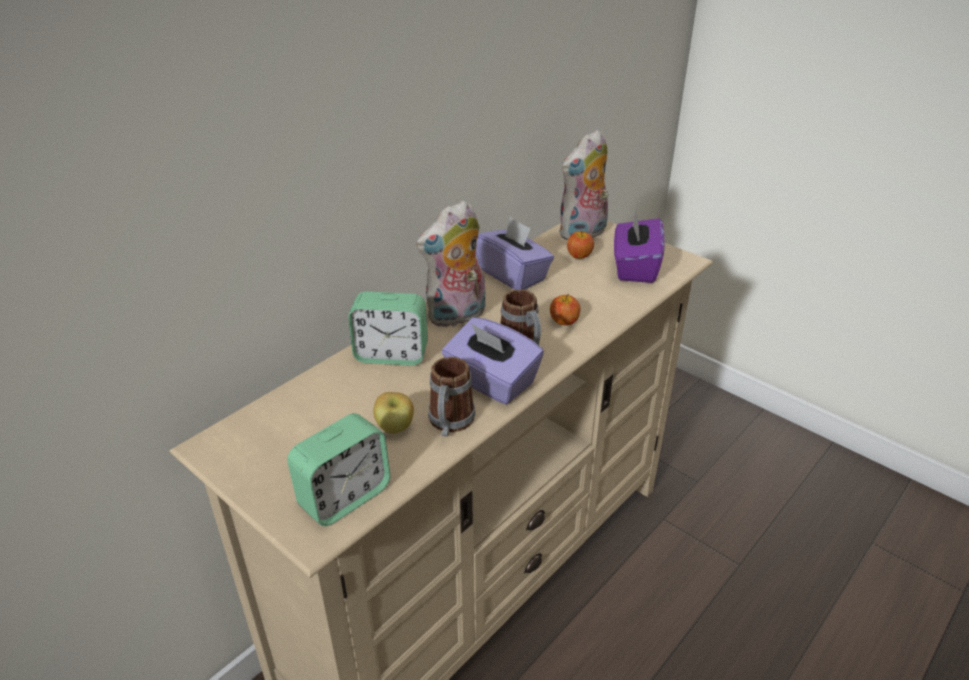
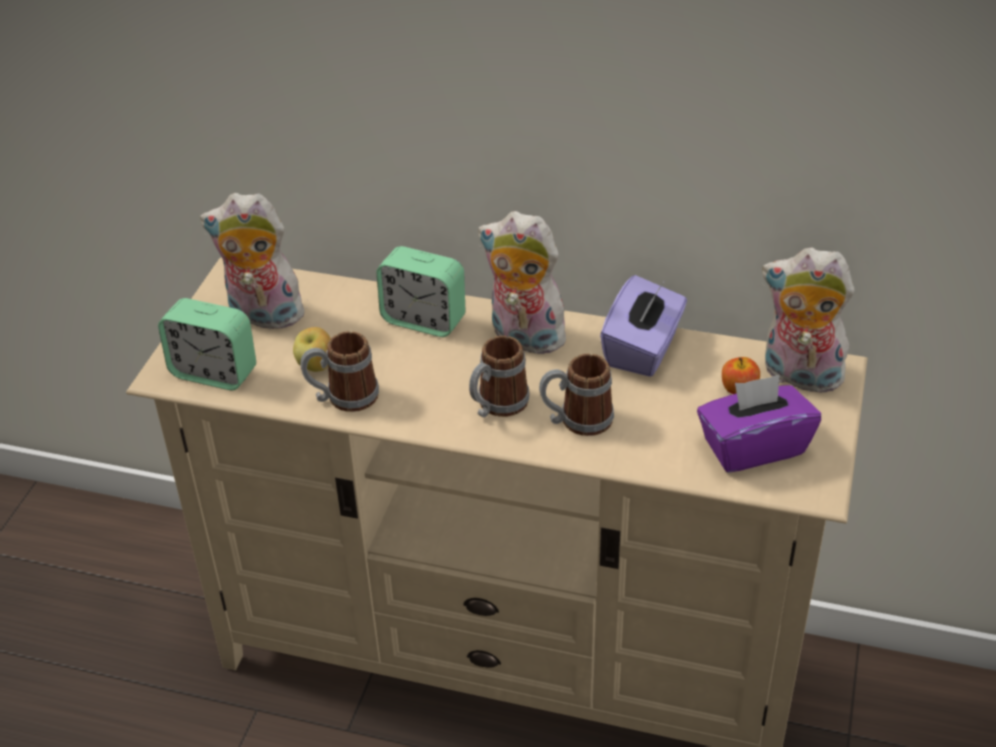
camera: 65 degrees right, 5 degrees up
(294, 443) = (262, 317): none -> plush toy
(391, 354) = (423, 320): alarm clock -> alarm clock turned 45 degrees counterclockwise
(491, 382) = (425, 402): purple tissue box -> none
(564, 321) = (576, 421): apple -> mug

